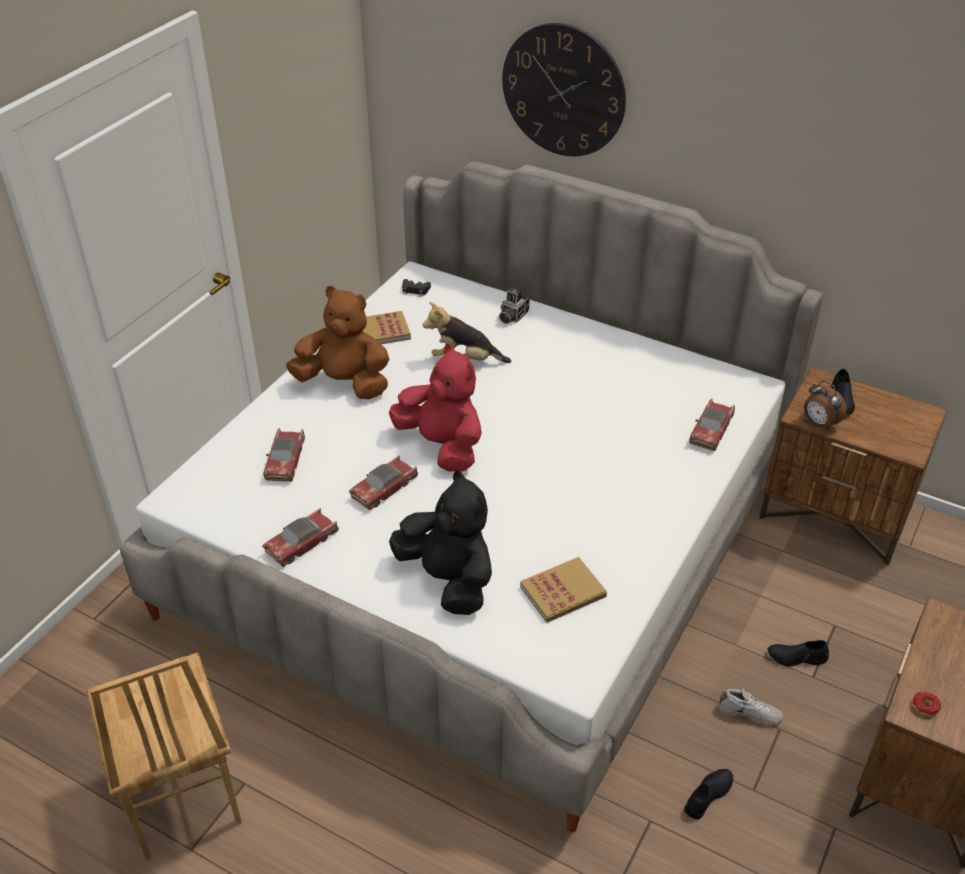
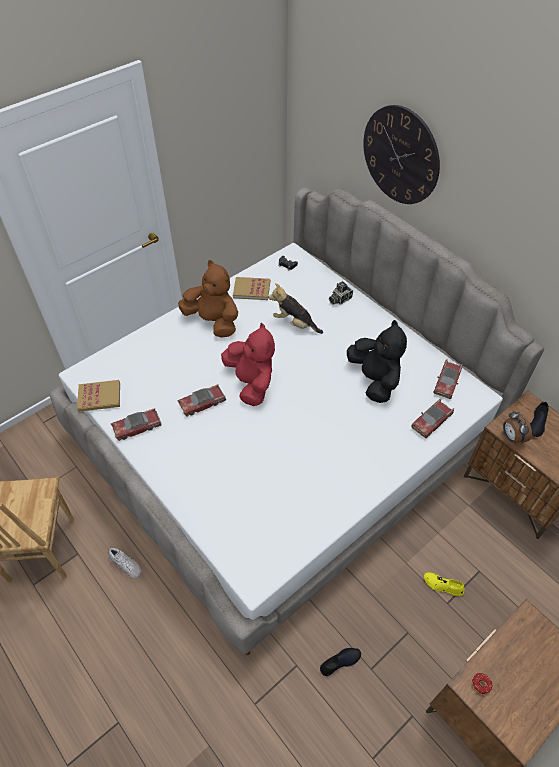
camera: 20 degrees right, 10 degrees up
(285, 461) = (154, 366): toy car -> toy car (447, 382)
(448, 579) = (210, 480): black plush toy -> black plush toy (374, 380)
(563, 592) = (276, 513): book -> book (99, 397)
(749, 713) = (393, 614): white shoe -> white shoe (126, 565)
(797, 657) = (442, 585): black shoe -> yellow shoe

